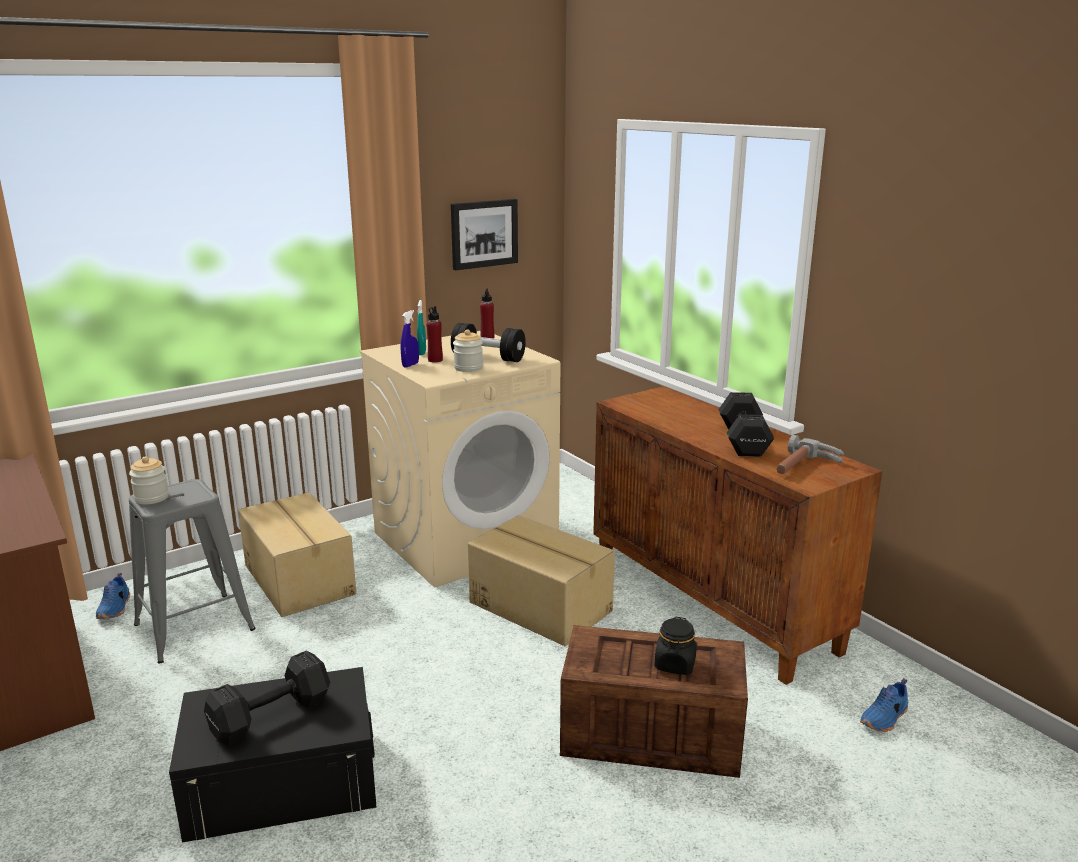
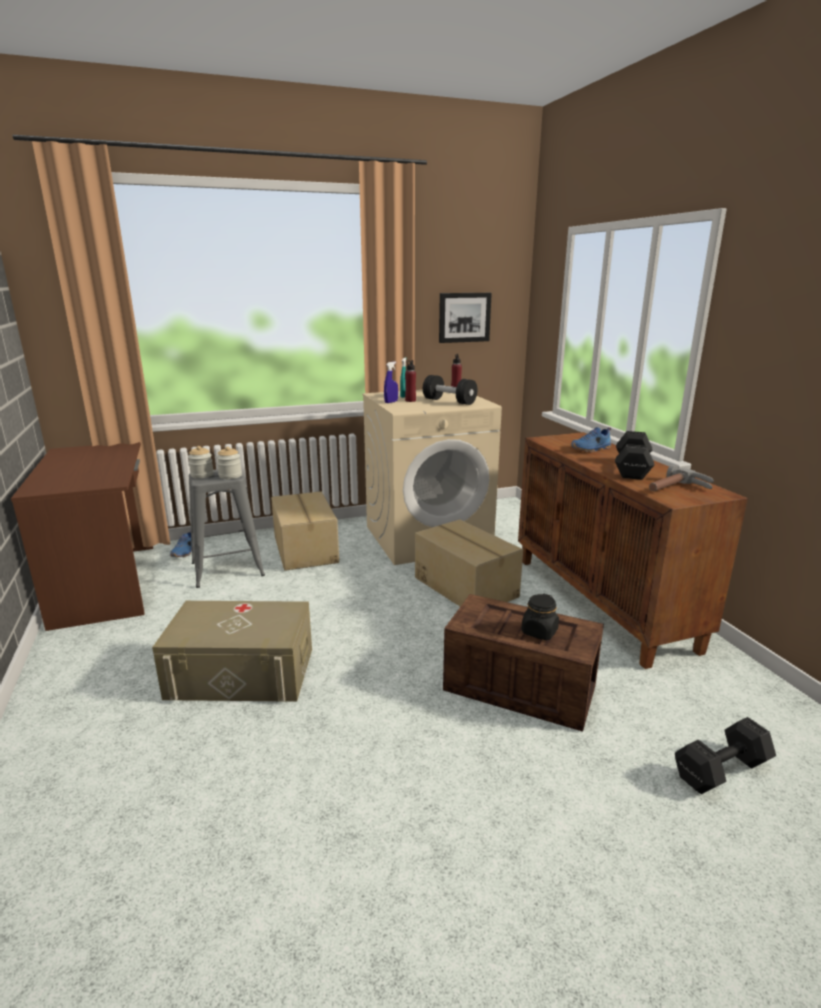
camera: 15 degrees right, 0 degrees up
(274, 715) = (235, 623): black dumbbell -> black dumbbell (723, 770)
(282, 781) = (242, 673): black storage box -> beige storage box
(468, 368) = (431, 406): jar -> jar (230, 476)
(885, 718) = (727, 708): blue shoe -> blue shoe (591, 449)

